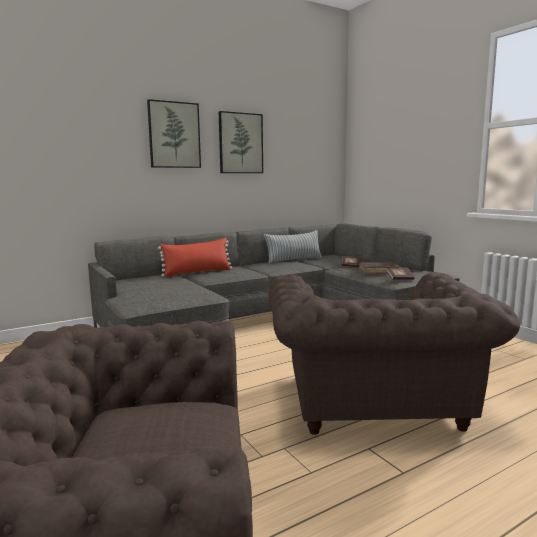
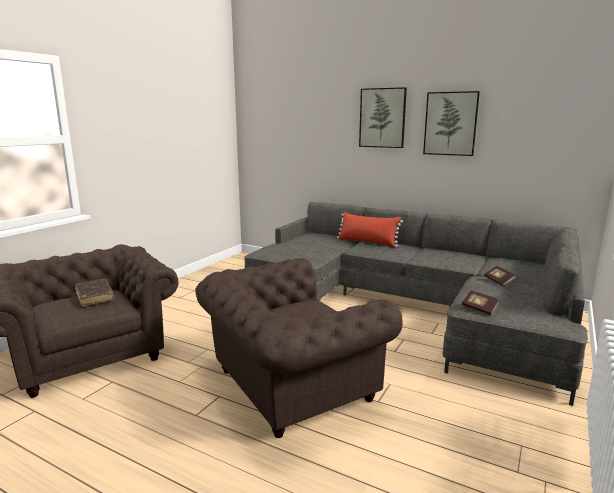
camera: 60 degrees right, 5 degrees up
(294, 260) = (478, 256): pillow -> none
(378, 272) = (493, 295): brown book -> brown book (95, 297)

